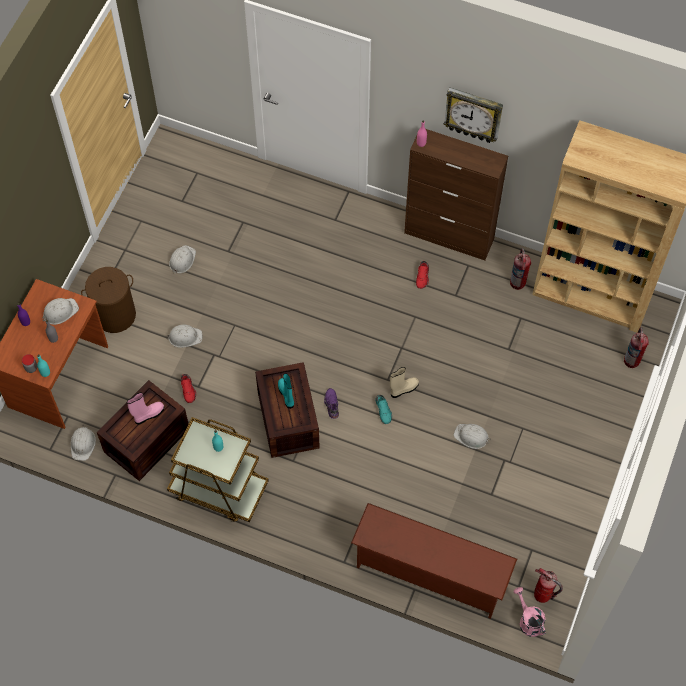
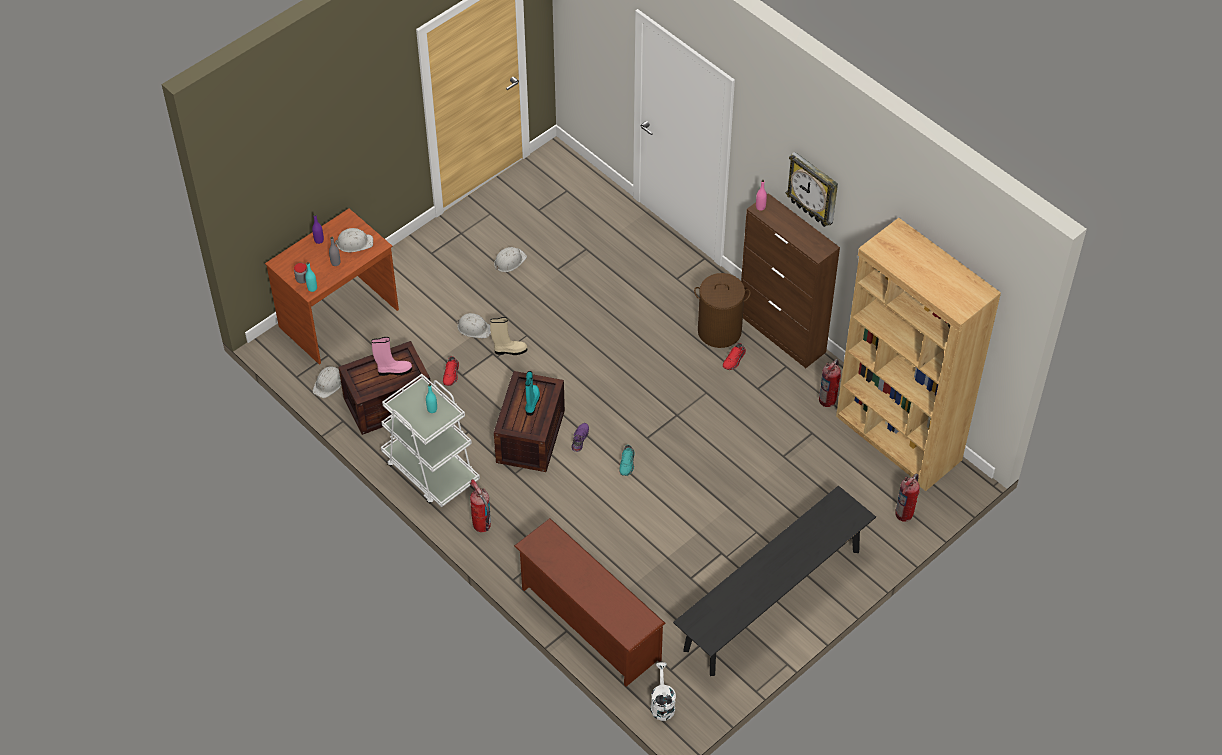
camera: 25 degrees right, 10 degrees down
(115, 315) = (420, 285): brown laundry basket -> brown laundry basket (720, 331)
(218, 489) = (430, 470): brown cart -> white cart
(403, 389) = (657, 452): beige boot -> beige boot (509, 350)
(471, 436) = (700, 519): white hard hat -> none
(528, 620) = (662, 704): pink watering can -> white watering can
(542, 595) = (689, 687): fire extinguisher -> fire extinguisher (481, 525)
(567, 484) = (772, 599): none -> black bench

